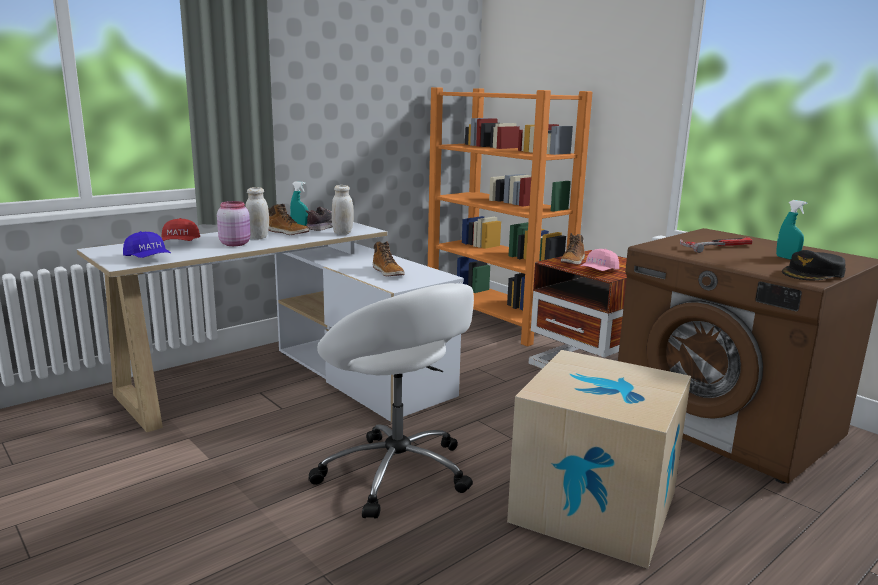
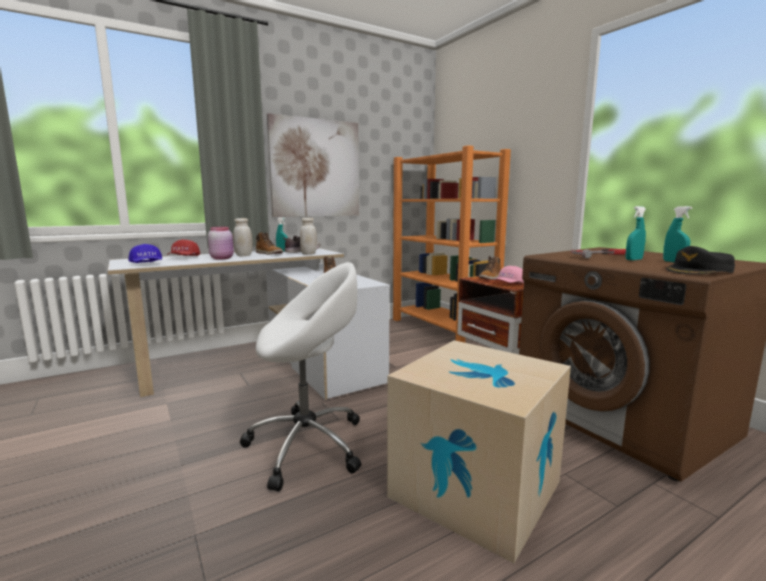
camera: 10 degrees right, 5 degrees down
(331, 106) = (315, 168): none -> picture
(397, 475) = (309, 444): white office chair -> white office chair turned 75 degrees counterclockwise
(746, 254) = (633, 260): none -> turquoise spray bottle

